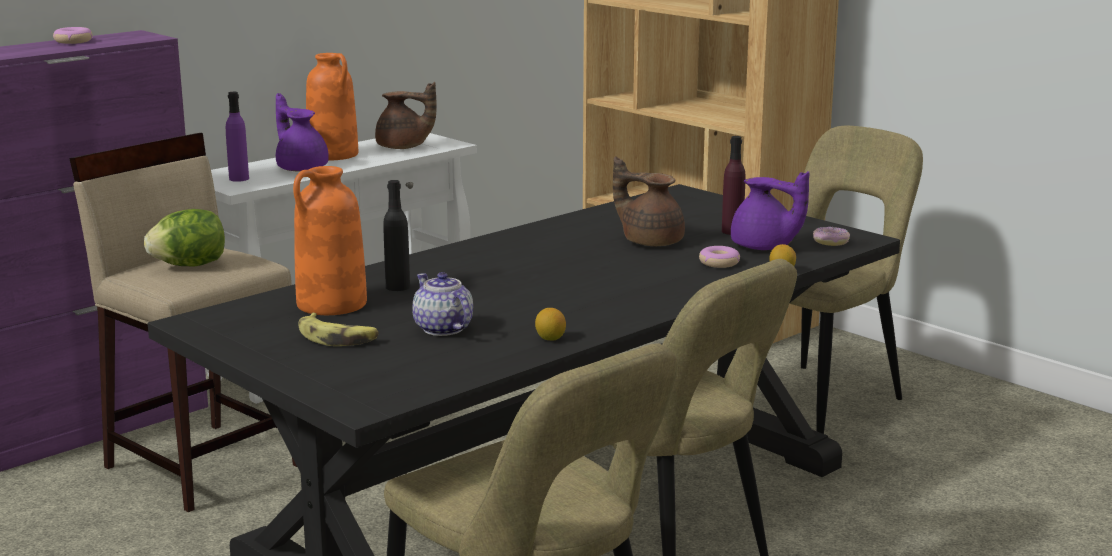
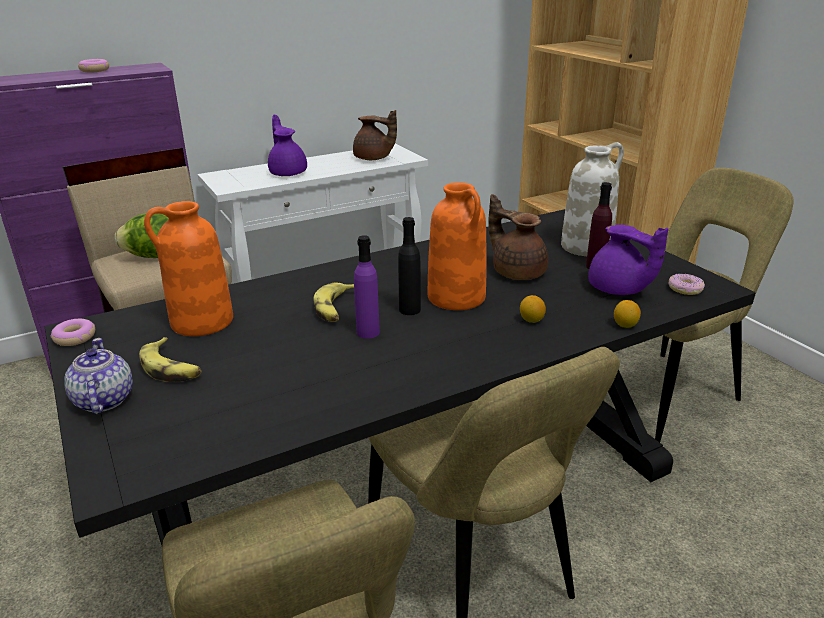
camera: 15 degrees right, 10 degrees up
(239, 179) = (236, 179): purple bottle -> purple bottle (368, 332)
(334, 154) = (320, 162): orange vase -> orange vase (457, 297)
(397, 287) = (271, 305): black bottle -> black bottle (409, 310)
(443, 329) = (269, 368): teapot -> teapot (103, 401)
(472, 283) = (335, 308): none -> banana
(550, 339) = (357, 397): lemon -> lemon (531, 320)
(714, 216) = (586, 246): none -> white vase
(719, 263) = (568, 306): donut -> donut (75, 338)

